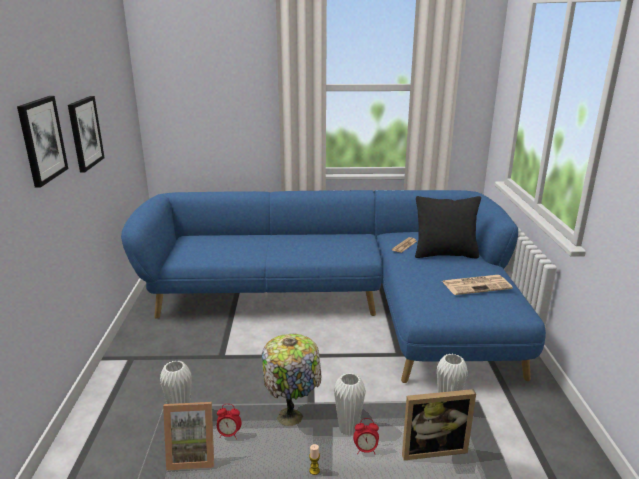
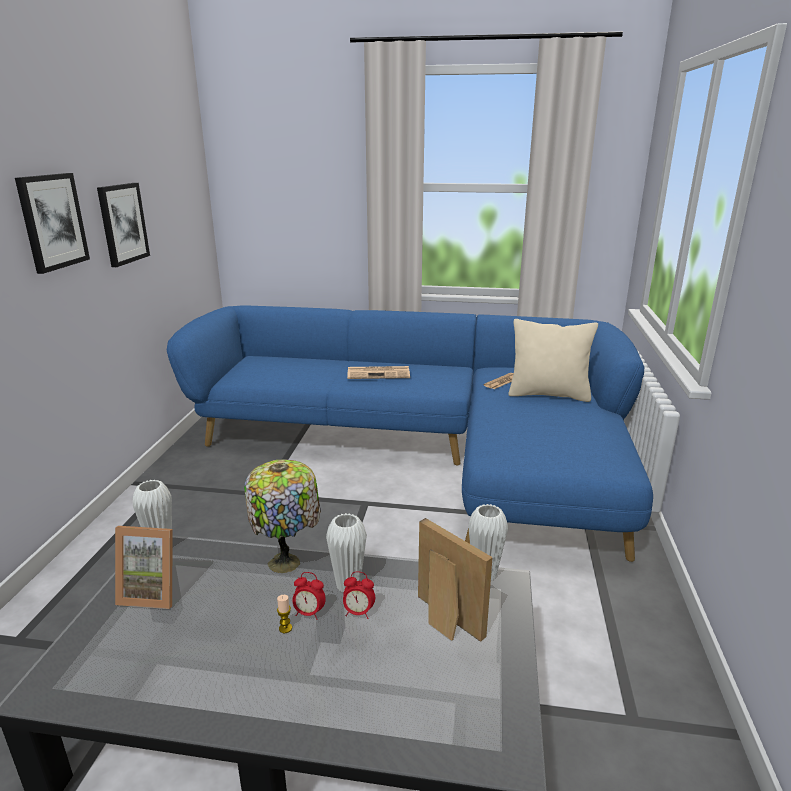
camera: 10 degrees right, 0 degrees up
(229, 434) = (205, 574): alarm clock -> alarm clock (309, 613)
(432, 448) = (443, 621): picture frame -> picture frame turned 135 degrees counterclockwise
(445, 254) = (548, 394): black pillow -> beige pillow
(477, 285) = (574, 432): newspaper -> newspaper (379, 373)

